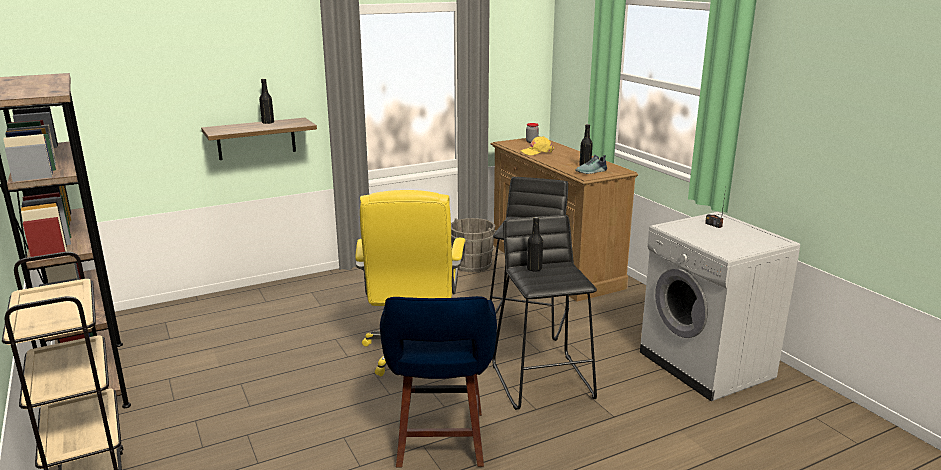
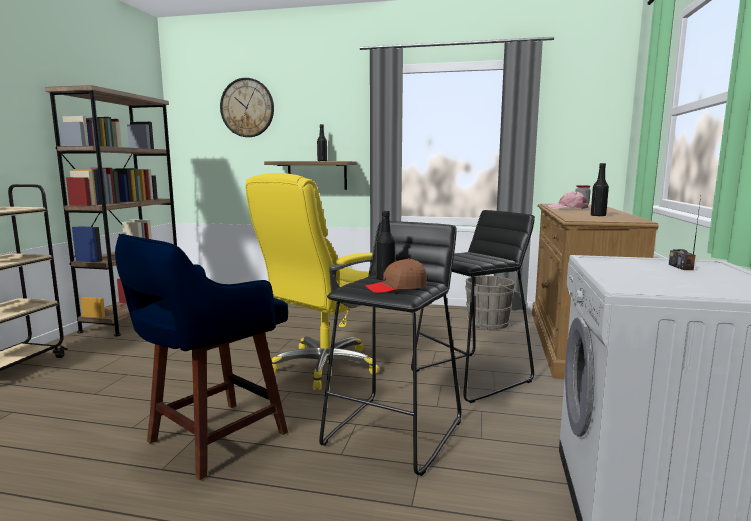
camera: 40 degrees right, 10 degrees down
(146, 60) = (247, 108): none -> wall clock
(536, 152) = (567, 208): yellow cap -> pink cap
(560, 276) = (397, 287): none -> brown cap
(592, 172) = (594, 218): shoe -> none

